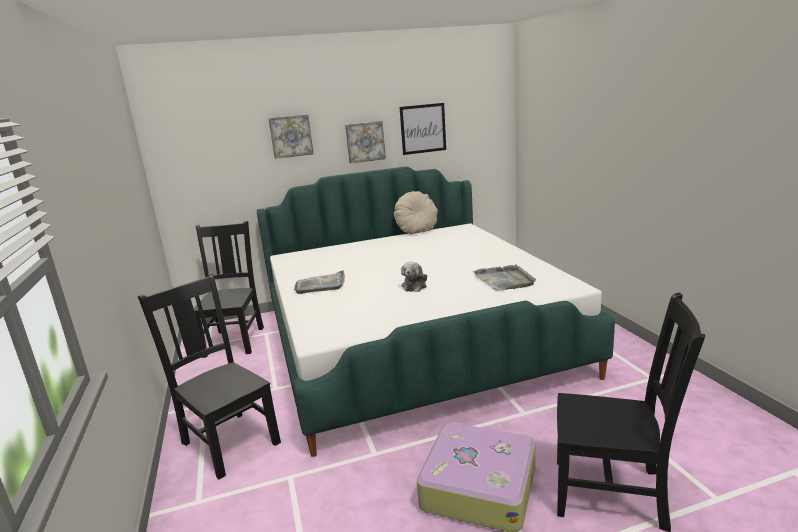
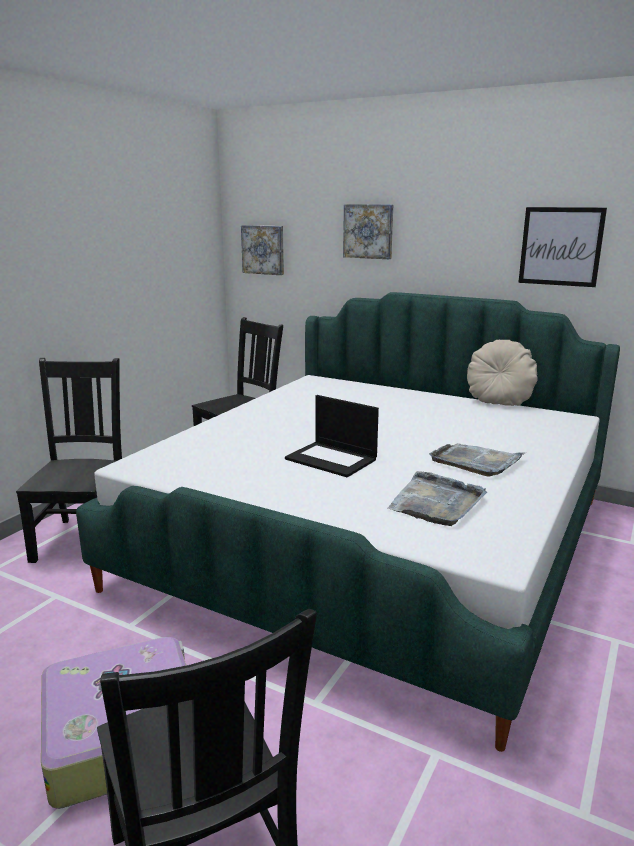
camera: 45 degrees right, 0 degrees up
(321, 285) = (267, 418): grey tray -> grey tray (476, 461)
(365, 141) = (464, 253): picture -> picture (263, 249)
(415, 286) = (332, 459): plush toy -> laptop

